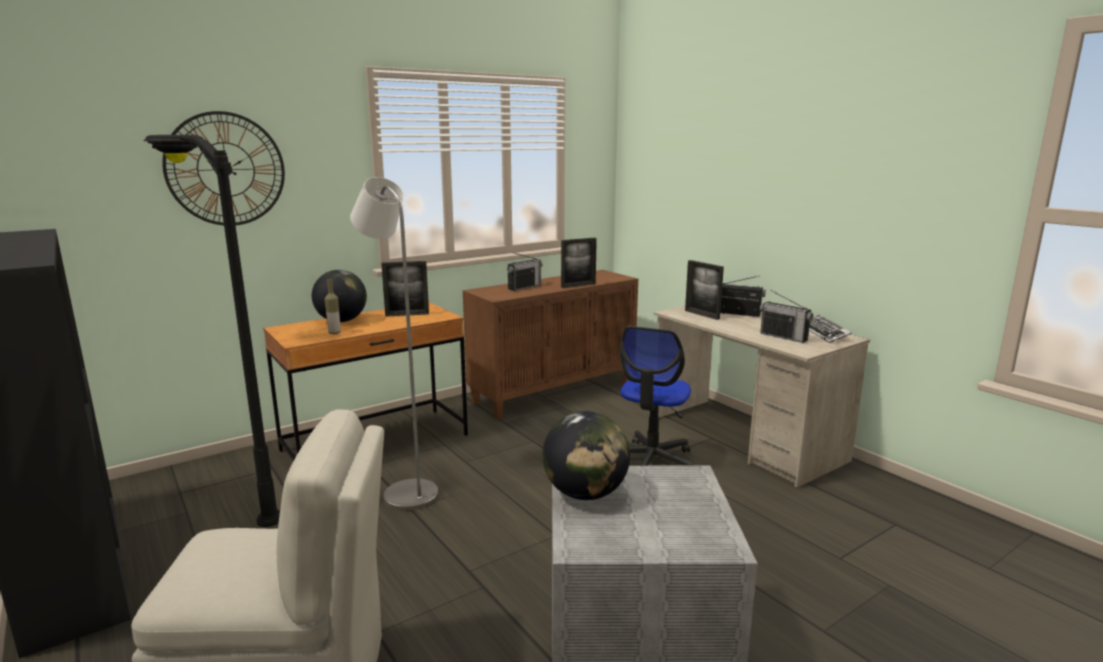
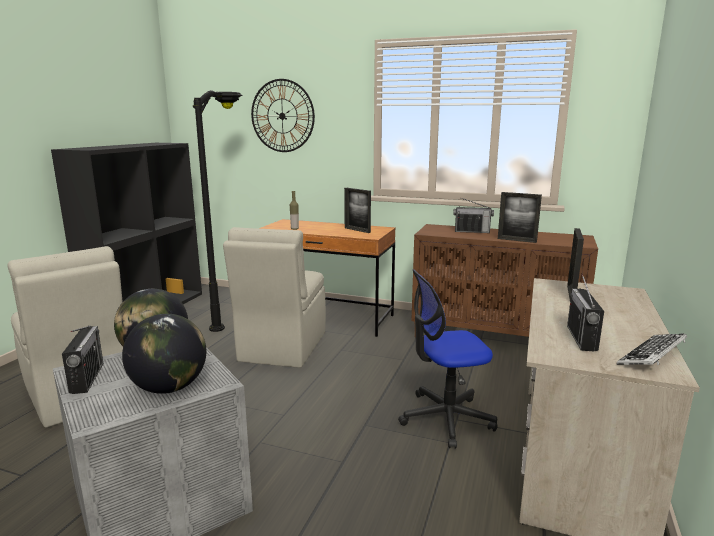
camera: 55 degrees right, 0 degrees up
(341, 321) = (318, 224): globe -> globe (169, 388)
(405, 492) = (282, 347): grey floor lamp -> beige chair
(739, 314) = (616, 306): radio -> radio (87, 378)

